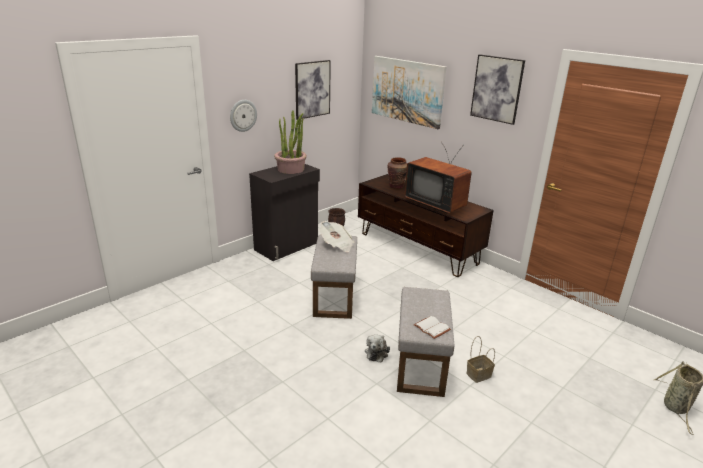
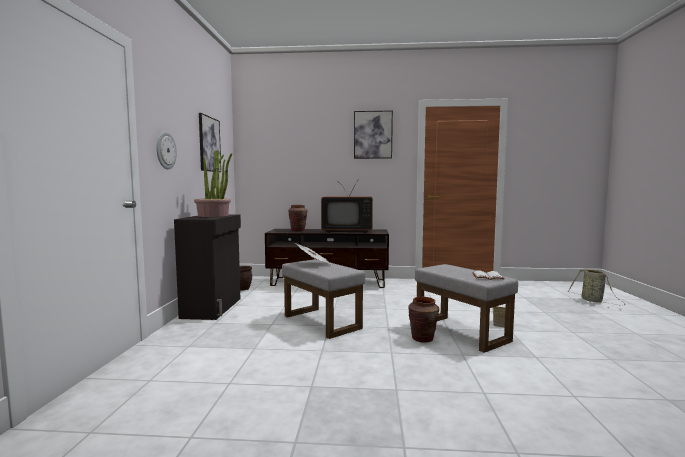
camera: 40 degrees left, 20 degrees down
(377, 352) = (422, 338): plush toy -> brown vase
(407, 91) = (287, 150): picture -> none

